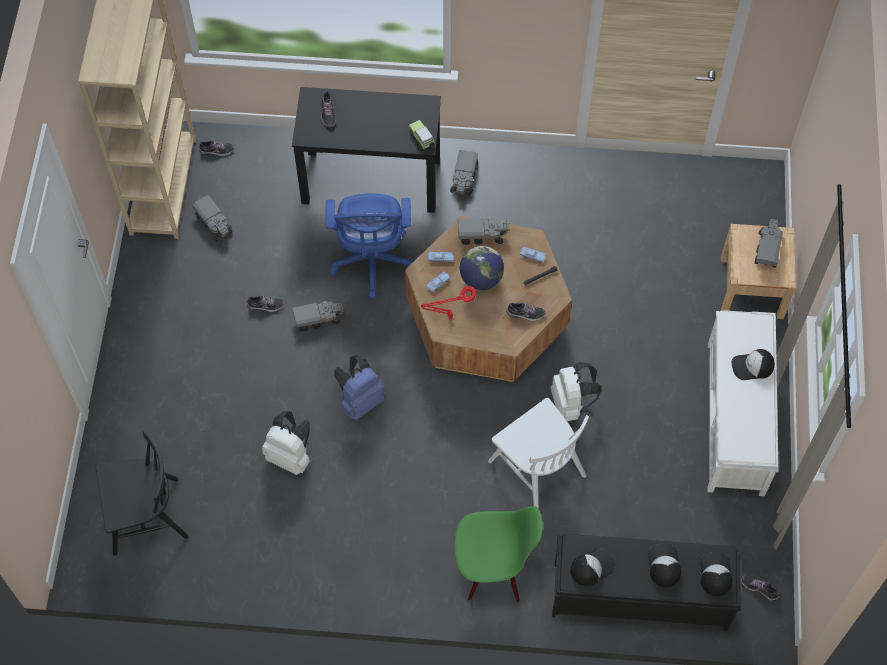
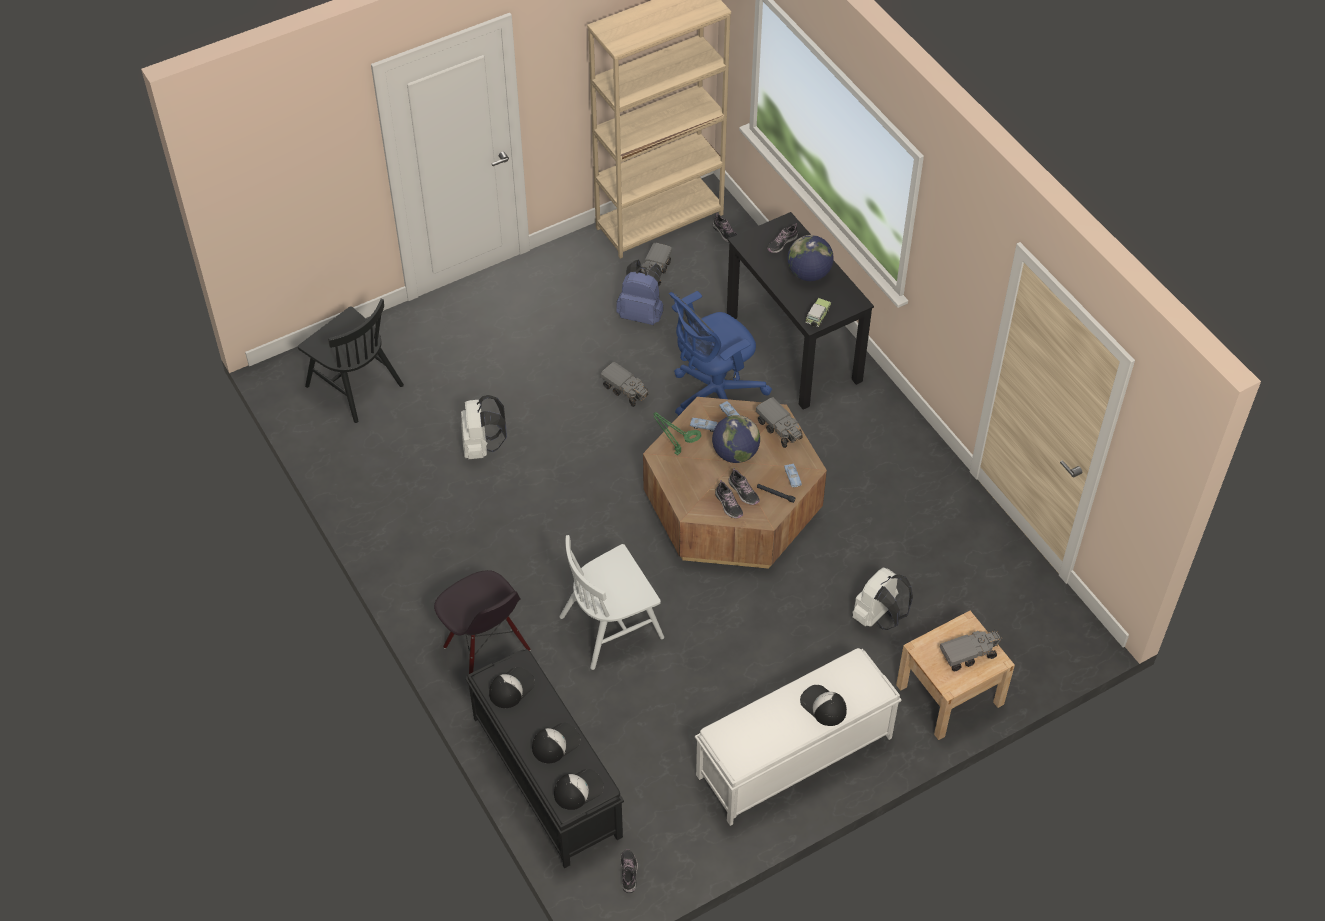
camera: 55 degrees right, 10 degrees down
(265, 305) = (607, 349): shoe -> shoe (743, 492)
(360, 400) = (572, 463): blue backpack -> blue backpack (642, 314)
(374, 116) = (809, 274): none -> globe
(448, 317) = (676, 452): red table lamp -> green table lamp
(464, 179) = (857, 411): toy truck -> none
(493, 570) = (485, 649): green chair -> black chair
(536, 468) = (611, 626): white chair -> white chair turned 45 degrees clockwise
(571, 404) = (697, 617): white backpack -> white backpack (878, 617)
(591, 567) = (511, 688): cap -> cap turned 75 degrees counterclockwise

